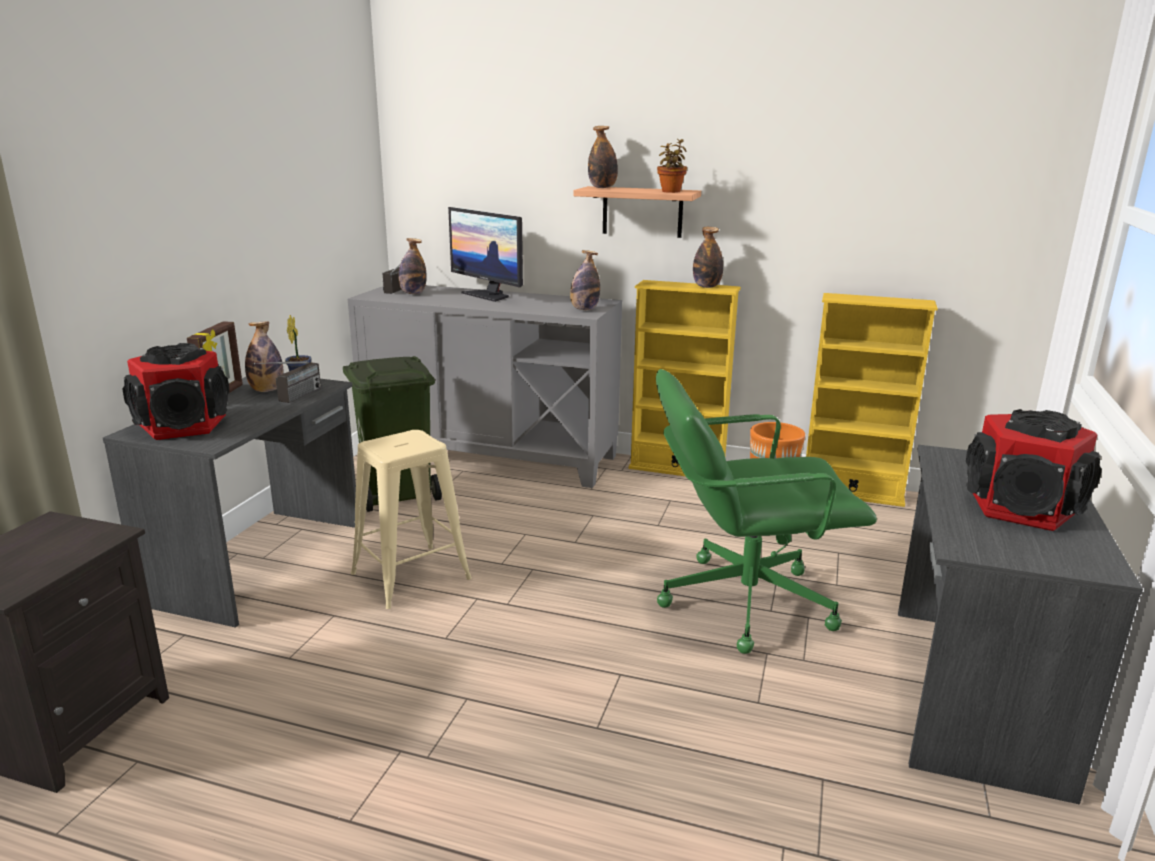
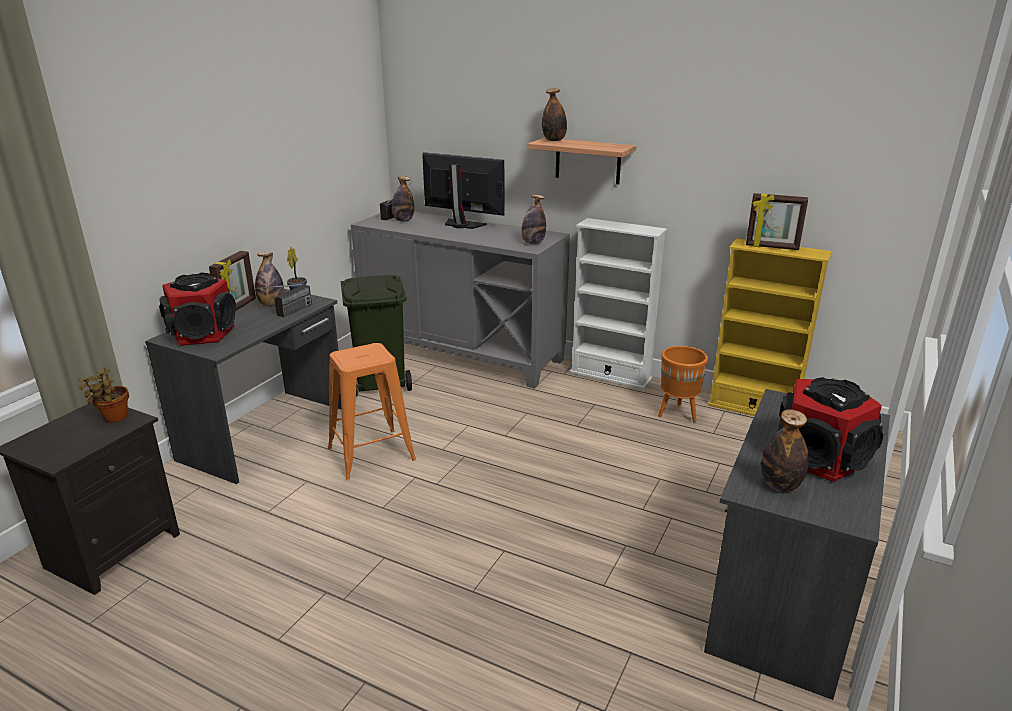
camera: 10 degrees right, 5 degrees up
(411, 576) = (371, 454): beige stool -> orange stool
(488, 295) = (462, 225): monitor -> monitor turned 150 degrees clockwise
(670, 192) = (606, 148): potted plant -> potted plant (114, 418)
(677, 468) = (610, 375): yellow bookcase -> white bookcase
(706, 286) = (636, 227): bottle -> bottle (779, 485)
(743, 601) = (623, 499): green office chair -> none
(869, 299) = (771, 247): none -> picture frame

